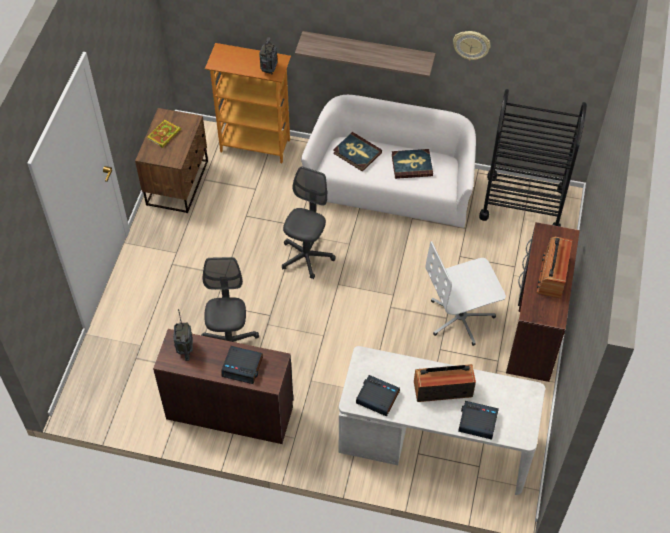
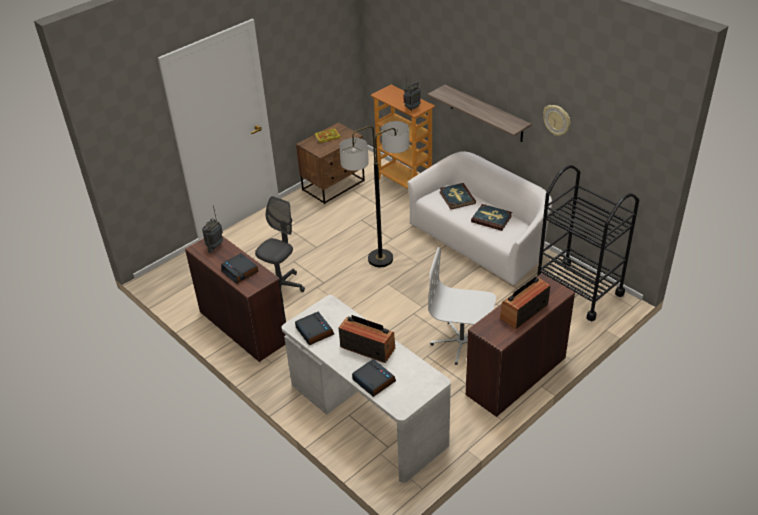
camera: 35 degrees right, 15 degrees down
(306, 257) = (380, 259): grey office chair -> floor lamp

